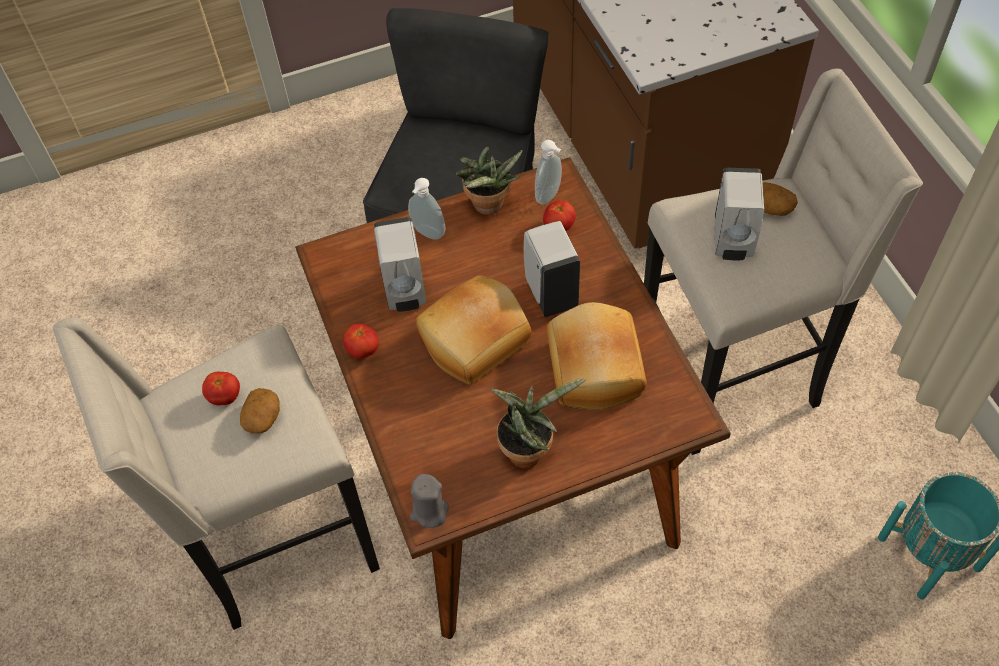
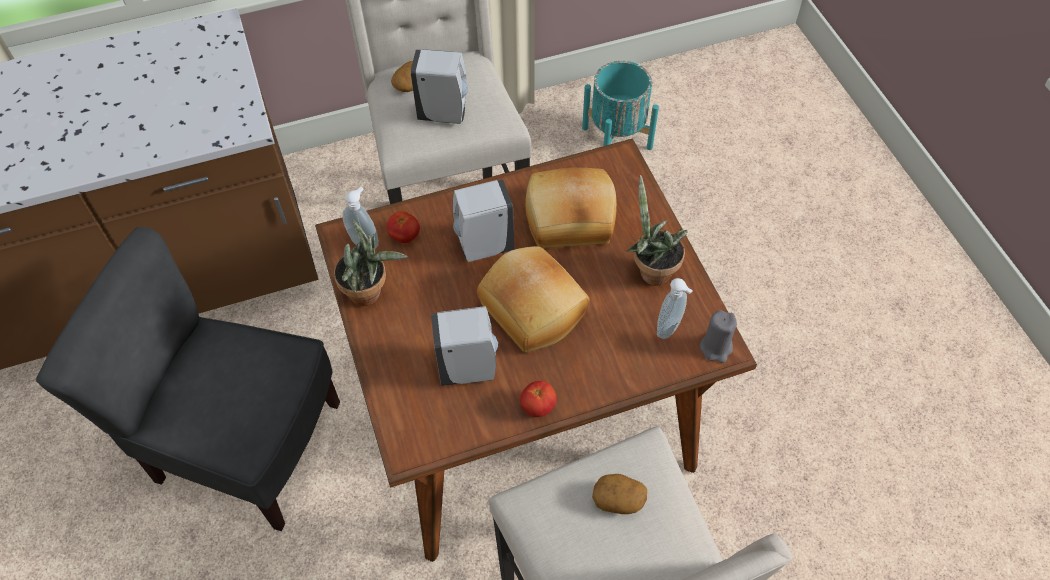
camera: 90 degrees left, 0 degrees up
(225, 397) = (591, 541): tomato -> none
(427, 234) = (395, 348): soap dispenser -> soap dispenser (670, 329)

